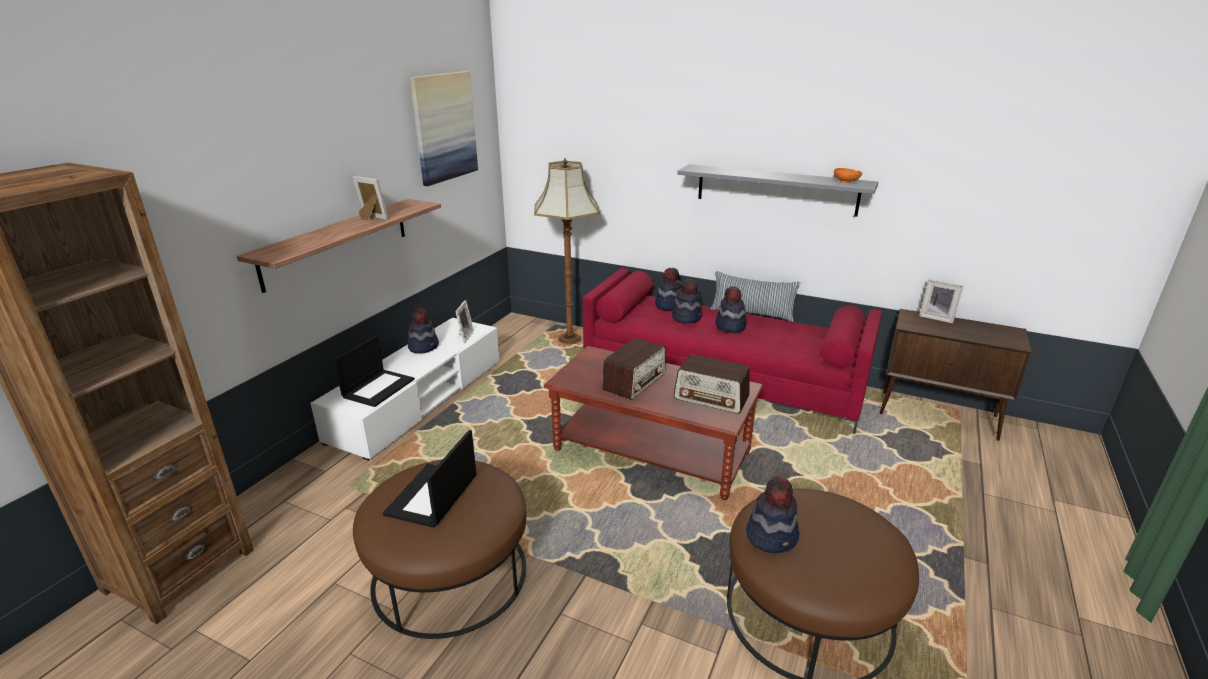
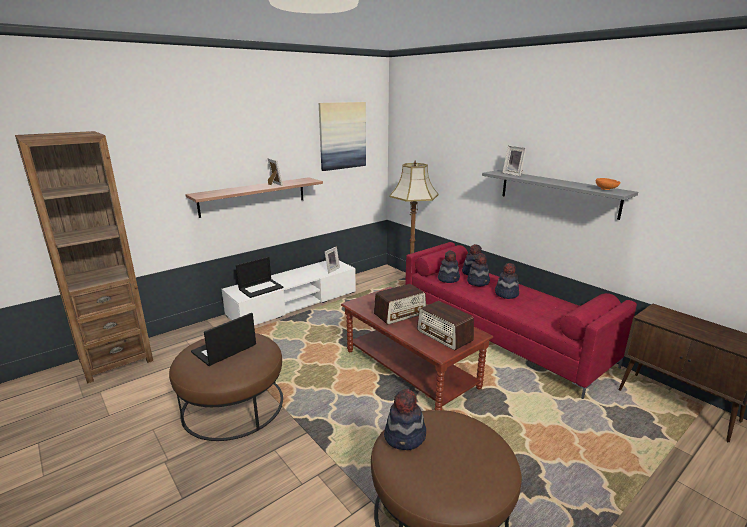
camera: 25 degrees right, 5 degrees down
(424, 347) = (304, 271): hat -> hat (448, 279)
(752, 313) = (533, 288): pillow -> none
(936, 317) = (683, 316): picture frame -> picture frame (514, 174)

